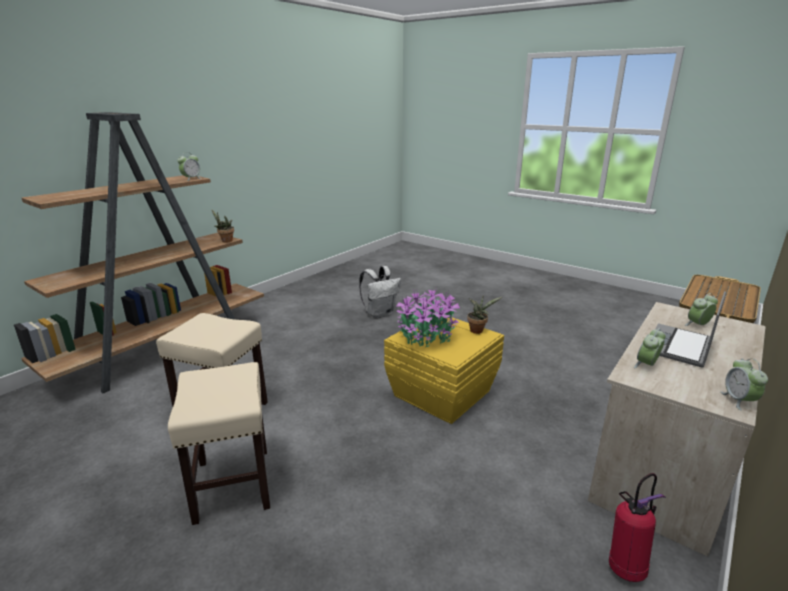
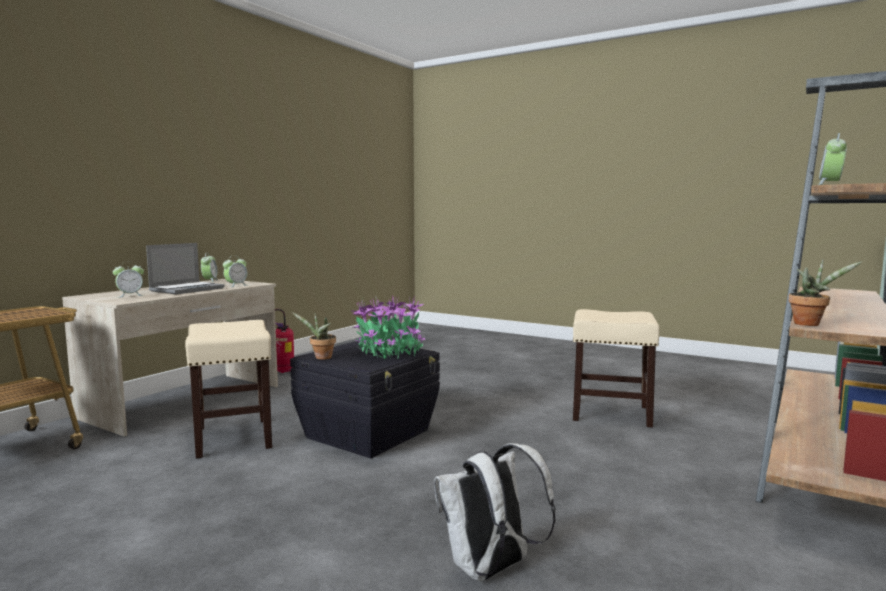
camera: 175 degrees right, 15 degrees down
(232, 483) = (543, 384): beige stool -> beige stool (234, 438)
(441, 393) = (369, 433): yellow storage box -> black storage box

